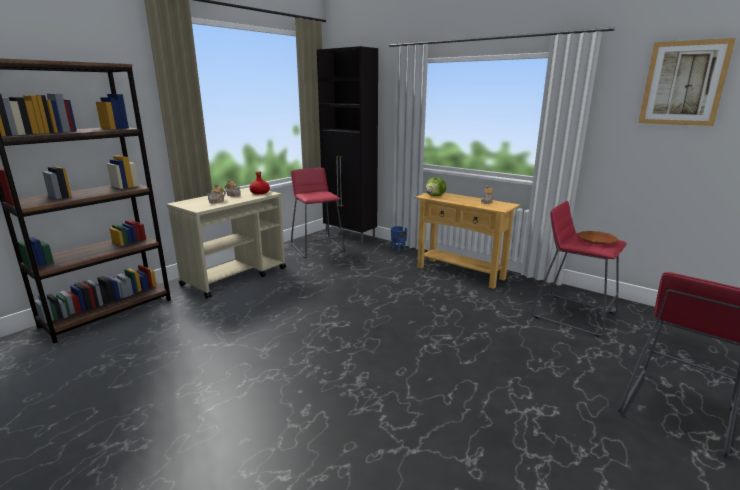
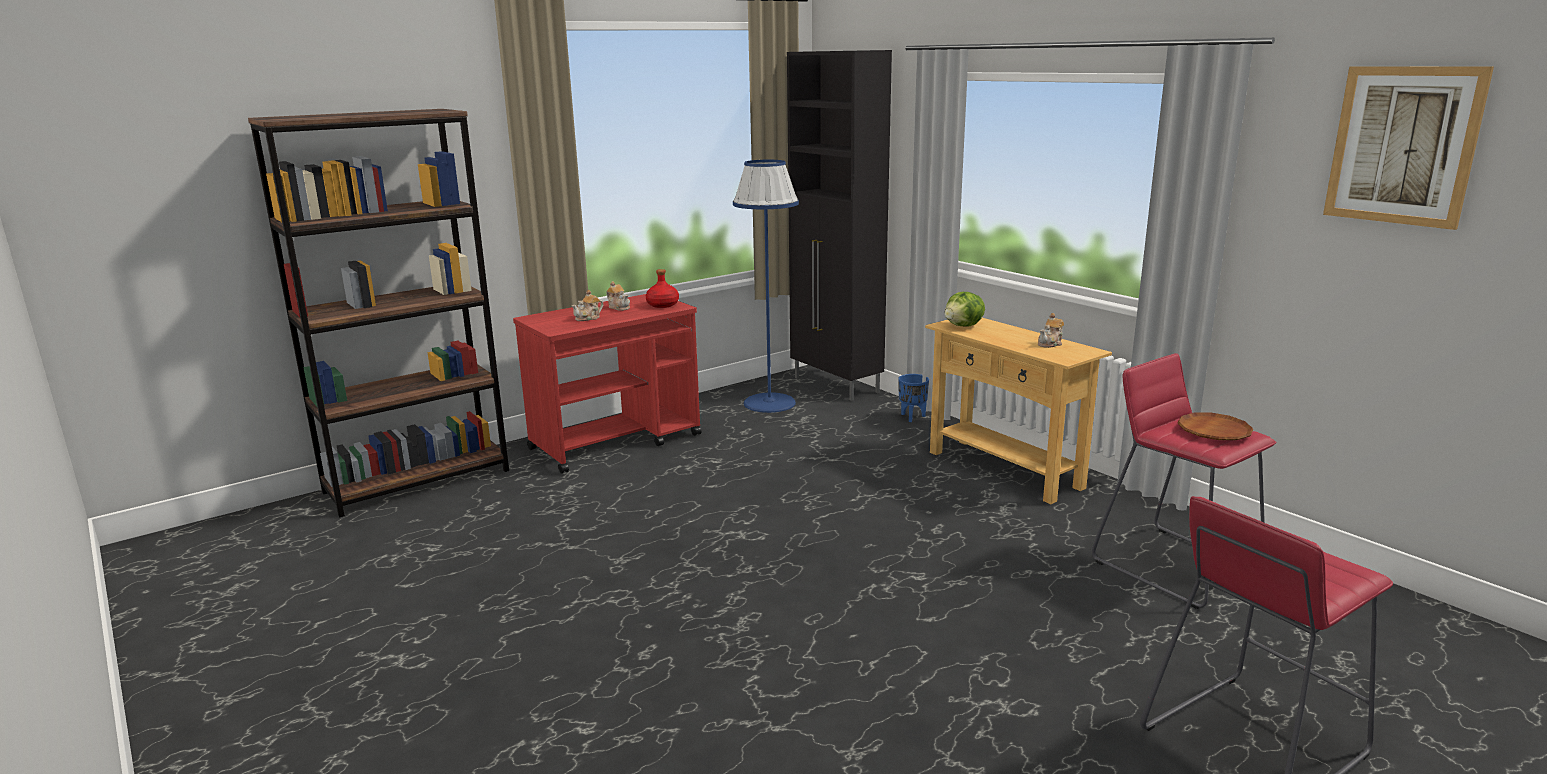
camera: 15 degrees right, 0 degrees up
(236, 276) = (617, 441): beige cart -> red cart
(317, 248) = (769, 403): red stool -> blue floor lamp

